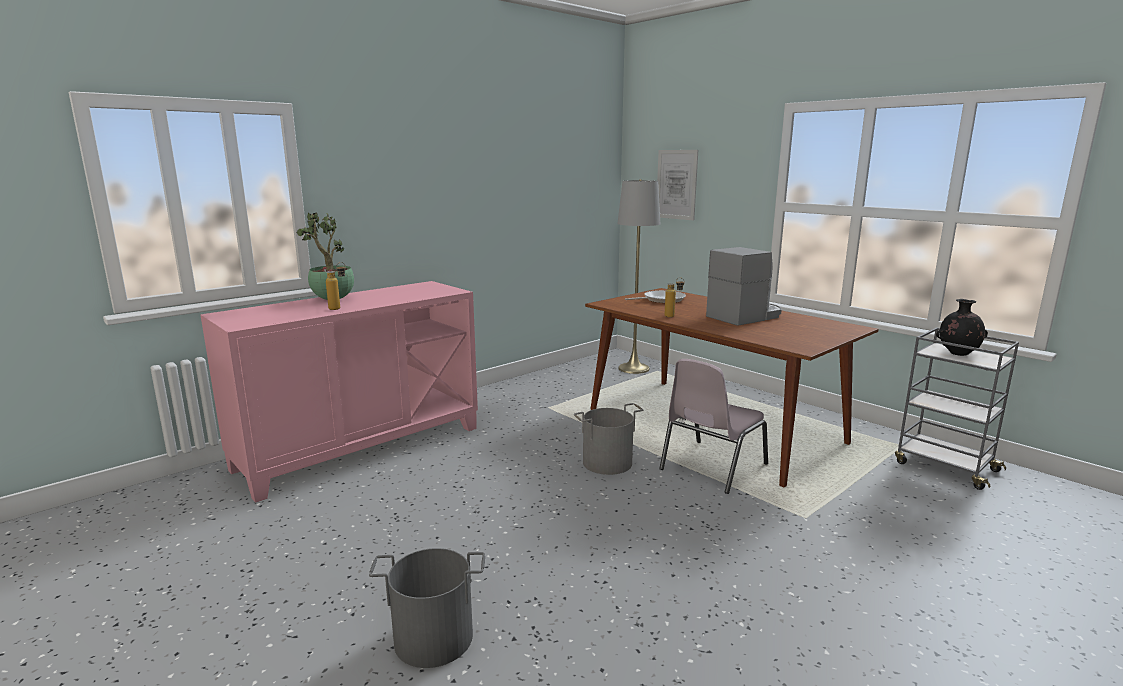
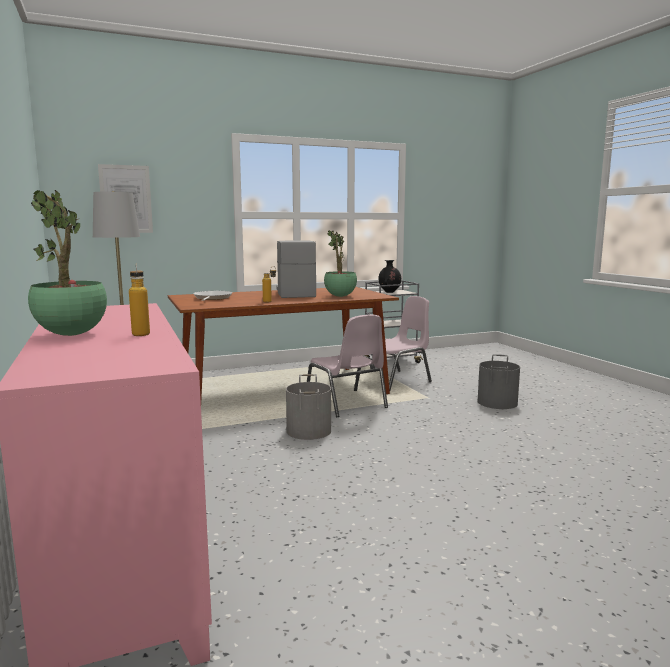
camera: 70 degrees left, 5 degrees down
(433, 637) = (541, 532): grey bucket -> grey bucket (496, 402)
(761, 333) = (340, 296): none -> potted plant
(851, 483) = (395, 380): none -> pink chair

